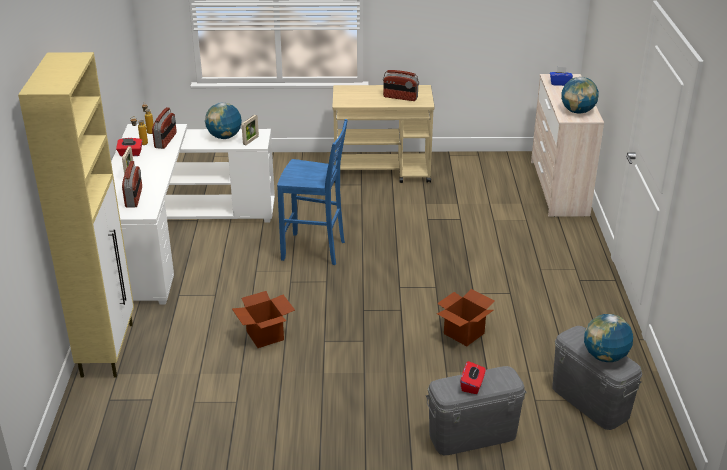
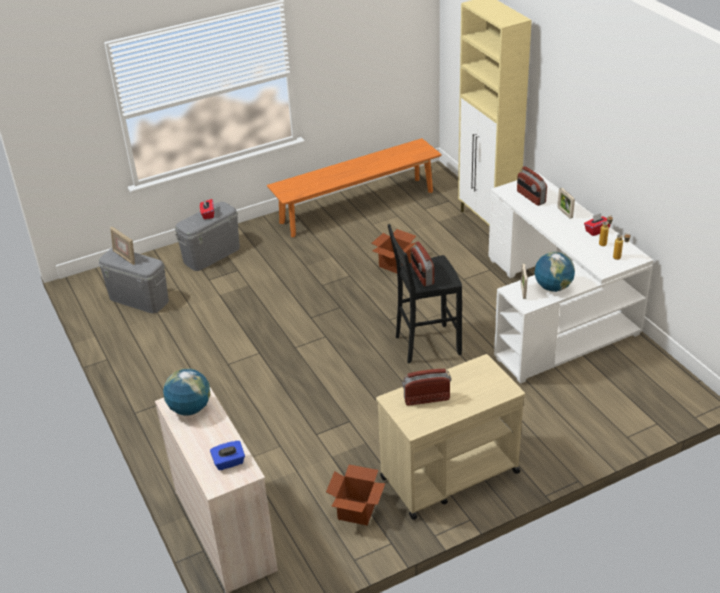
camera: 155 degrees right, 5 degrees up
(166, 140) = (589, 254): radio -> radio (422, 275)
(228, 439) = (357, 207): none -> orange bench
(315, 250) = (425, 344): blue stool -> black stool
(464, 333) = (249, 316): cardboard box -> cardboard box (356, 511)
(605, 356) = (125, 257): globe -> picture frame

